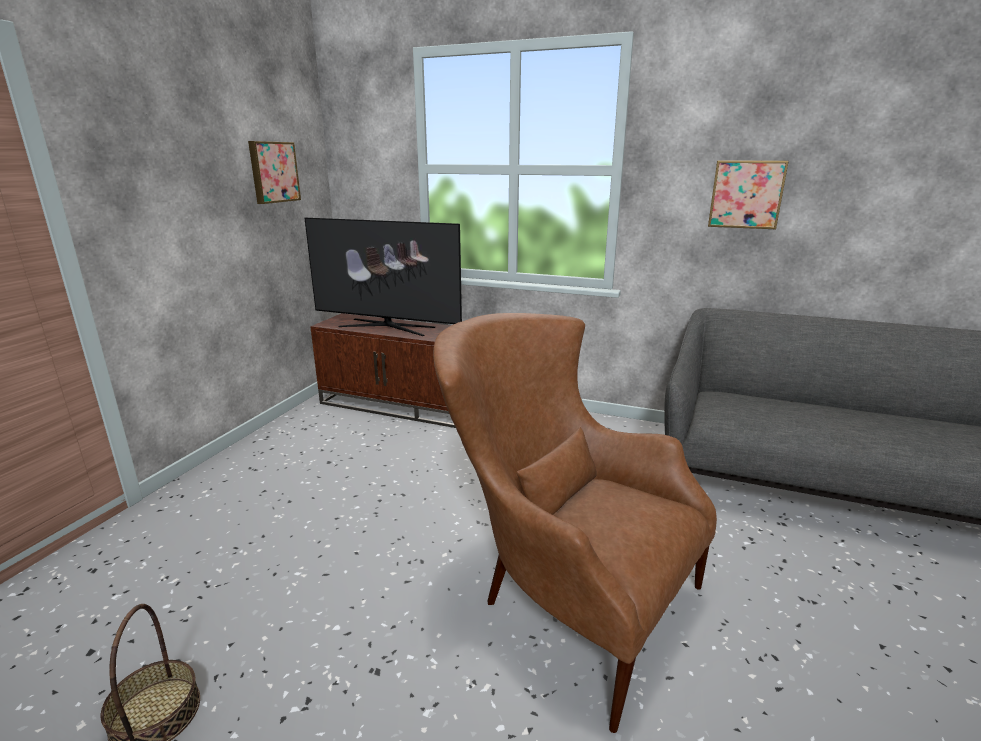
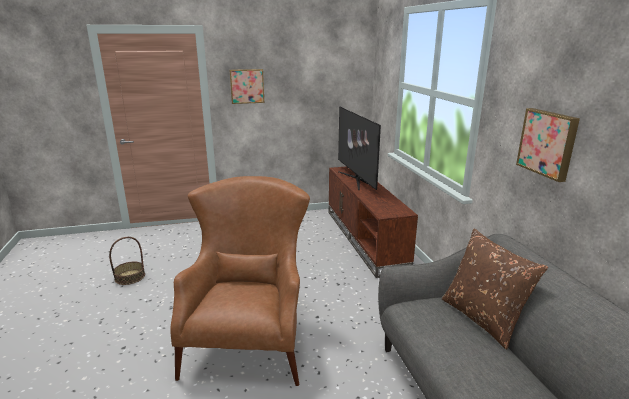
camera: 55 degrees right, 0 degrees up
(273, 172) = (326, 80): picture -> picture (247, 86)
(757, 393) = (483, 318): none -> brown pillow

